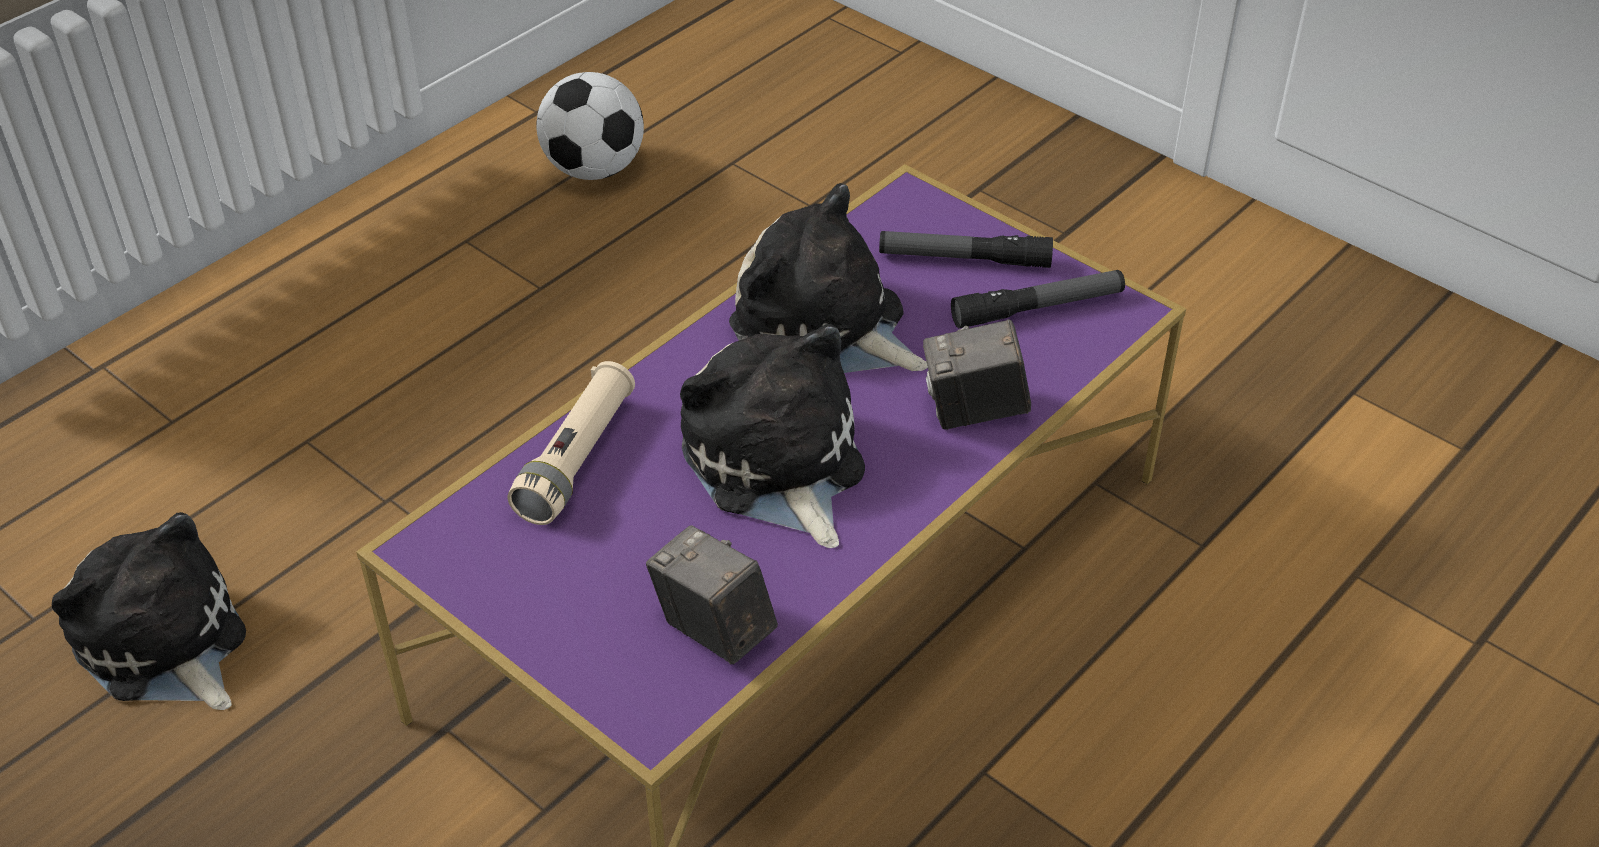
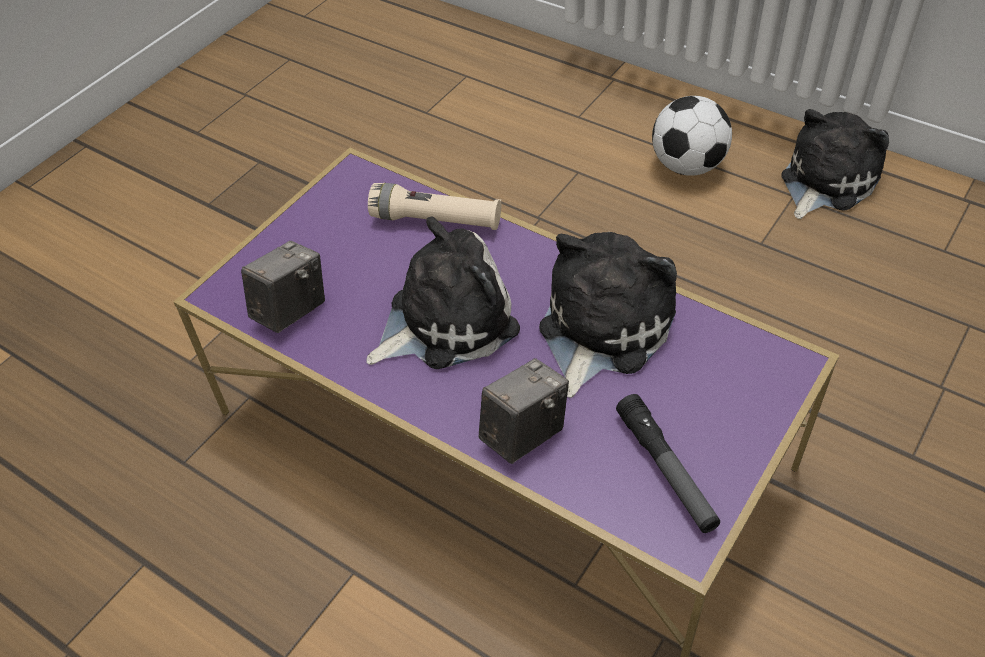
camera: 85 degrees right, 5 degrees up
(164, 644) = (415, 161): plush toy -> plush toy (824, 181)
(594, 169) = (912, 244): football -> football (687, 166)
(964, 259) = (717, 410): flashlight -> none
(974, 411) = (523, 433): camera -> camera turned 60 degrees clockwise

